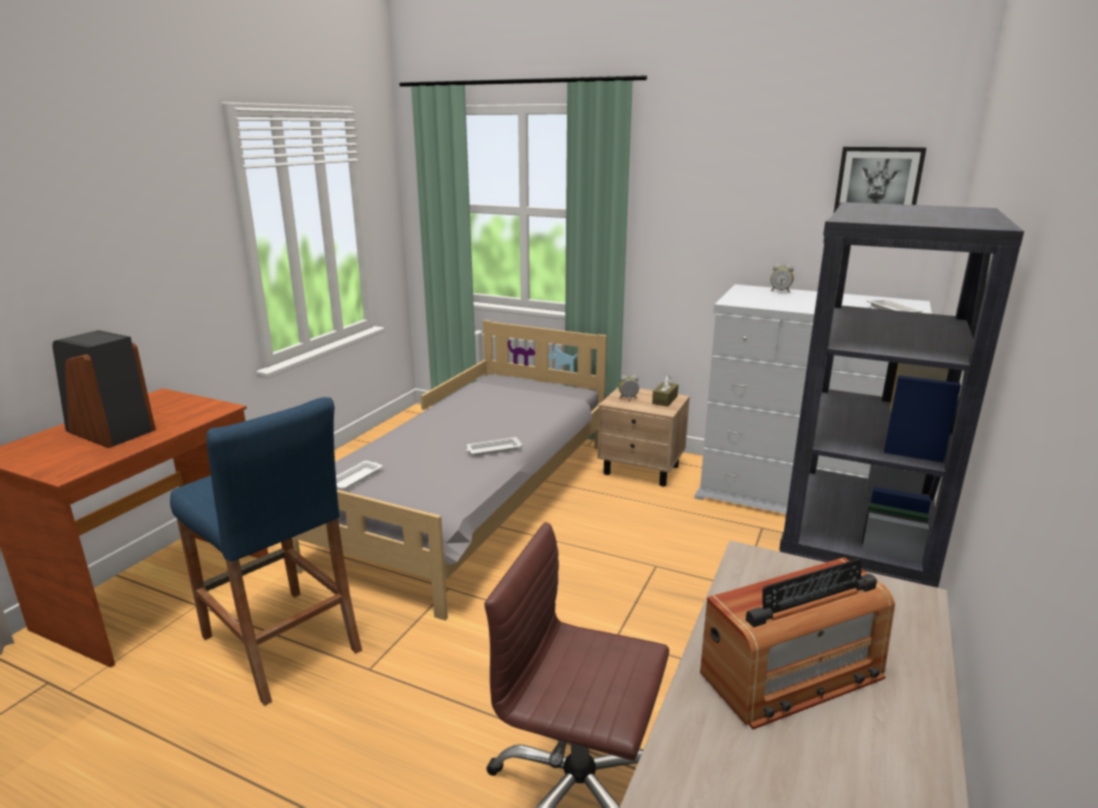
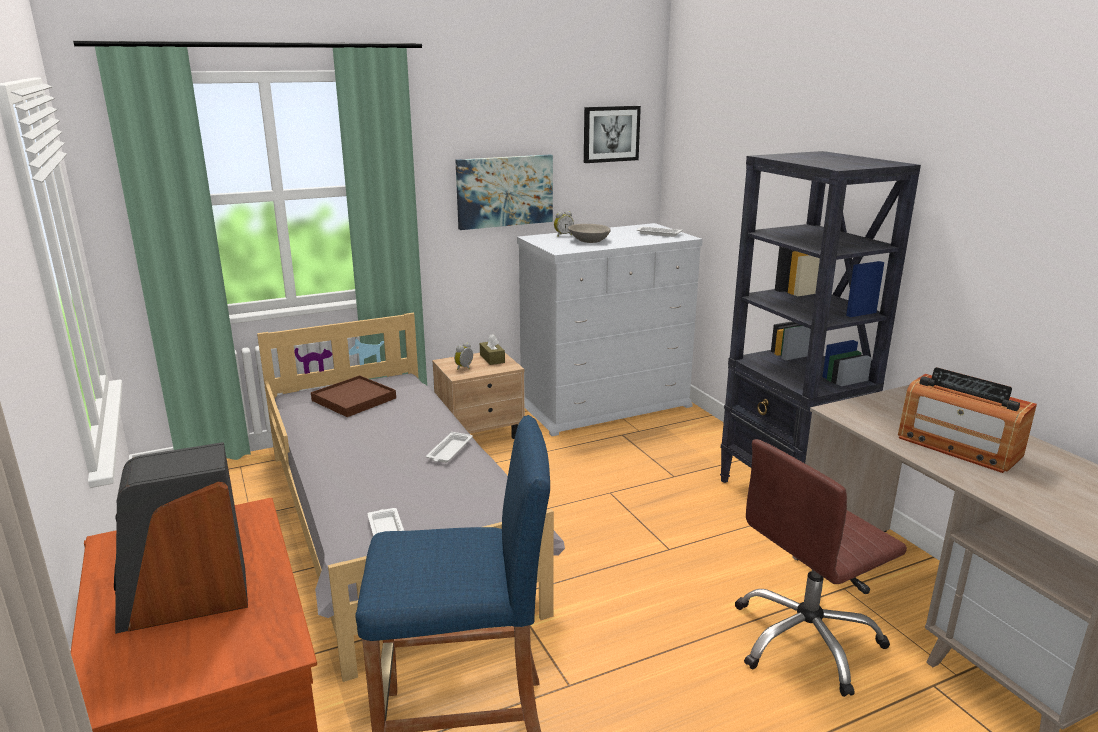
camera: 50 degrees left, 0 degrees up
(516, 392) = (354, 399): none -> brown tray
(729, 234) = (504, 191): none -> picture
(790, 300) = (589, 240): none -> grey bowl
(792, 674) = (958, 446): radio -> radio turned 120 degrees clockwise

